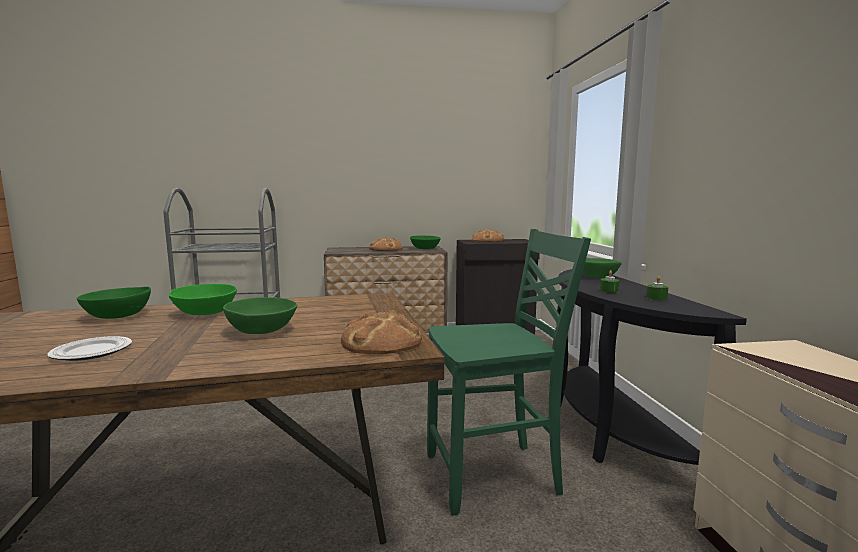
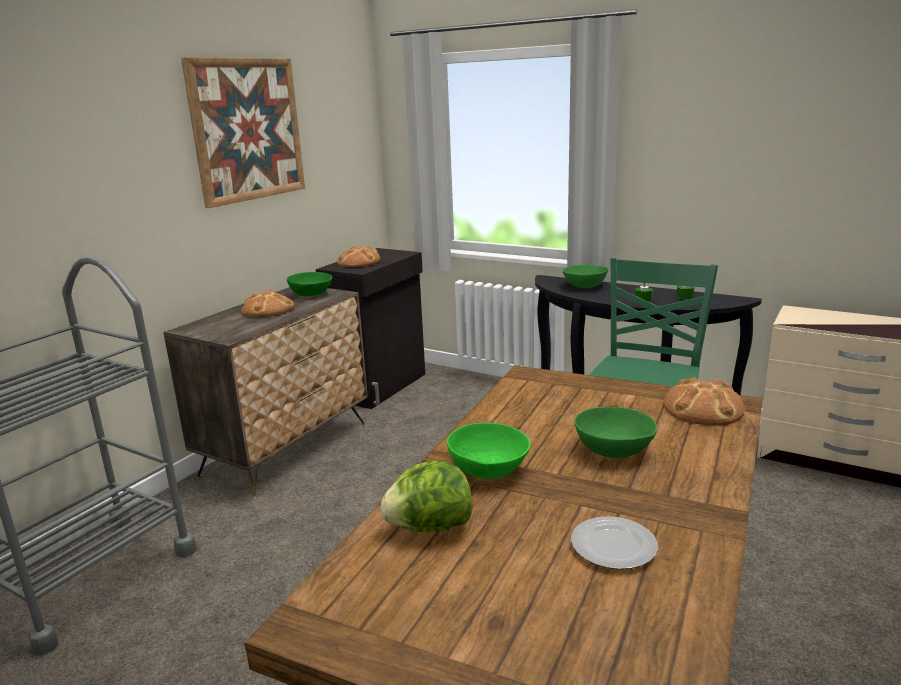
camera: 50 degrees left, 10 degrees up
(117, 316) = (430, 527): green bowl -> lettuce
(416, 141) = (247, 130): none -> picture

